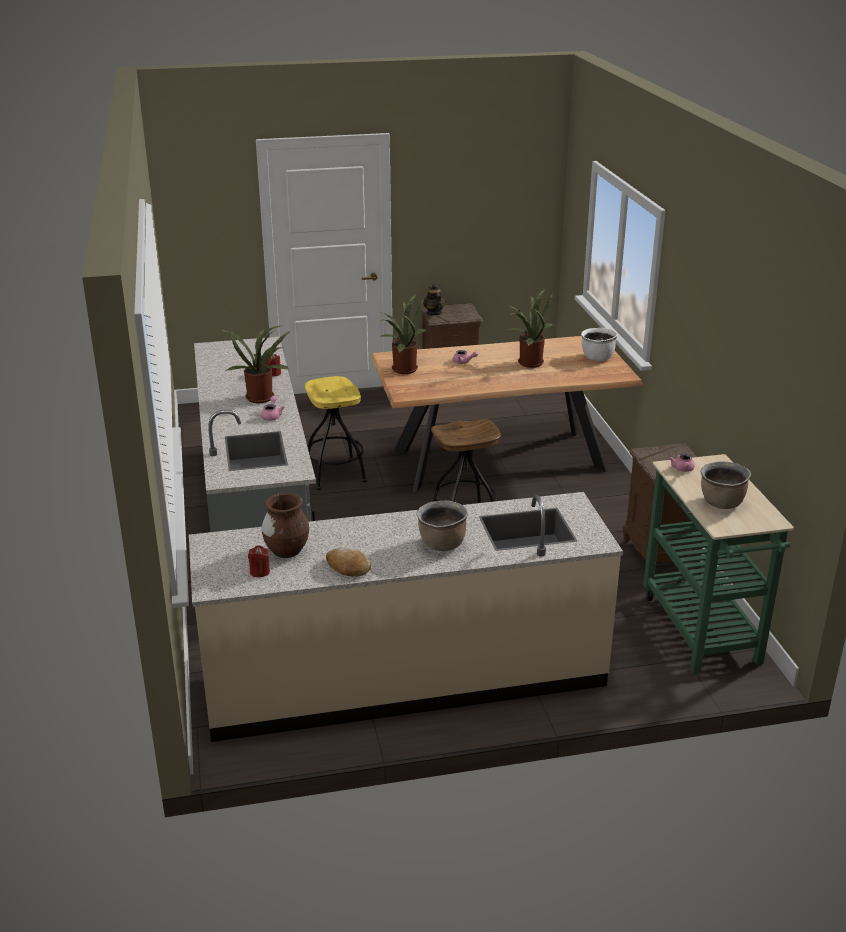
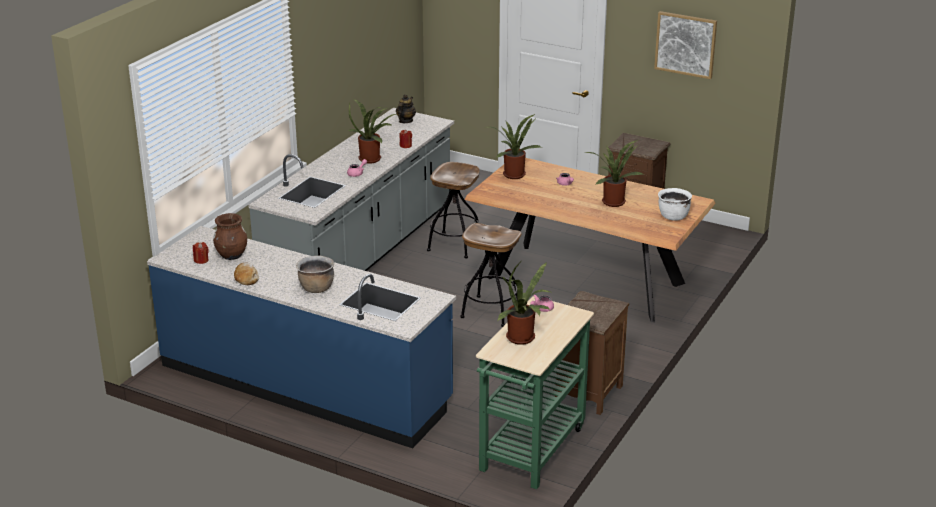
camera: 40 degrees right, 0 degrees up
(335, 474) = (455, 245): yellow stool -> brown stool
(404, 677) = (305, 384): beige counter -> blue counter
(434, 313) = (625, 140): teapot -> teapot (405, 121)
(481, 194) = (685, 44): none -> picture
(721, 503) = (523, 339): brown cooking pot -> potted plant

